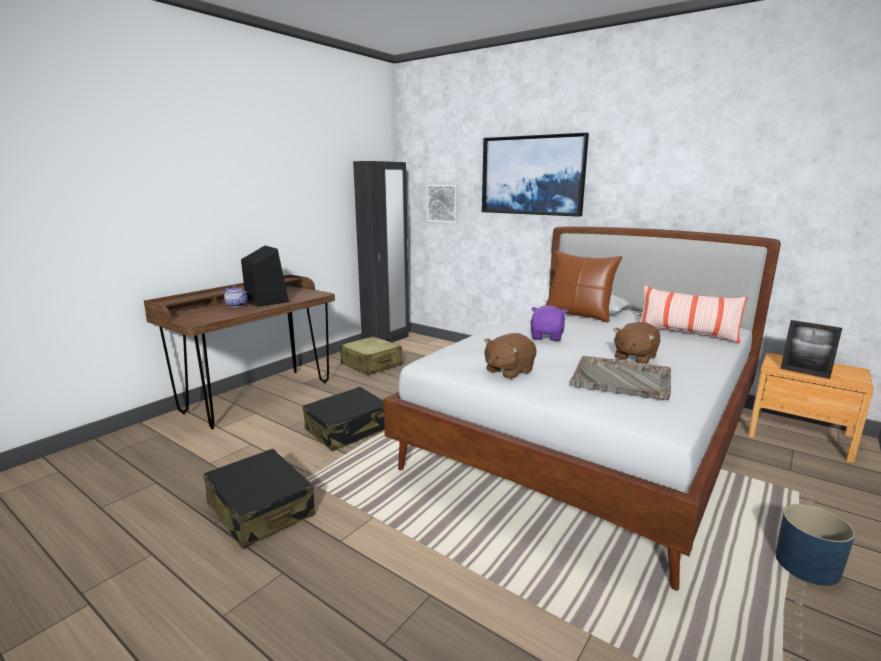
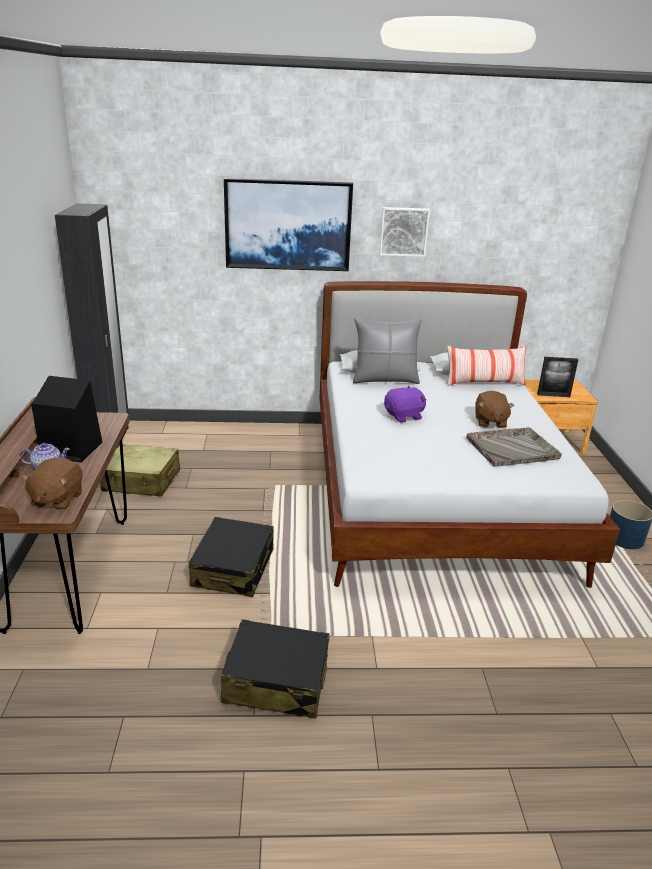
camera: 40 degrees left, 10 degrees up
(443, 203) = (163, 256): picture -> picture (403, 231)
(508, 371) = (436, 466): brown plush toy -> brown plush toy (56, 499)
(547, 337) = (404, 416): purple plush toy -> purple plush toy turned 90 degrees clockwise
(578, 315) = (385, 380): brown pillow -> grey pillow

